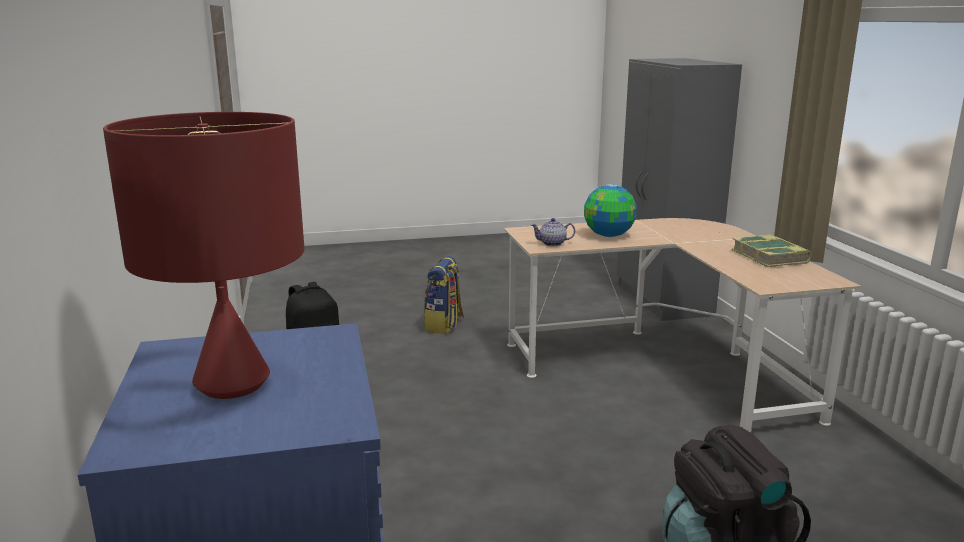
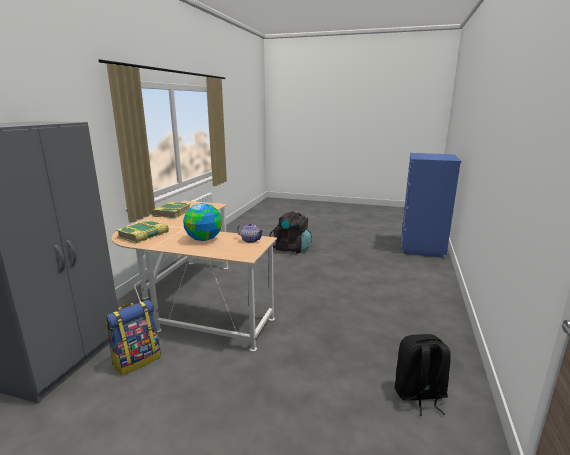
camera: 150 degrees left, 0 degrees up
(232, 385) = (436, 156): red table lamp -> none
(444, 325) = (281, 397): backpack -> backpack (137, 360)
(686, 227) = (143, 235): none -> book

